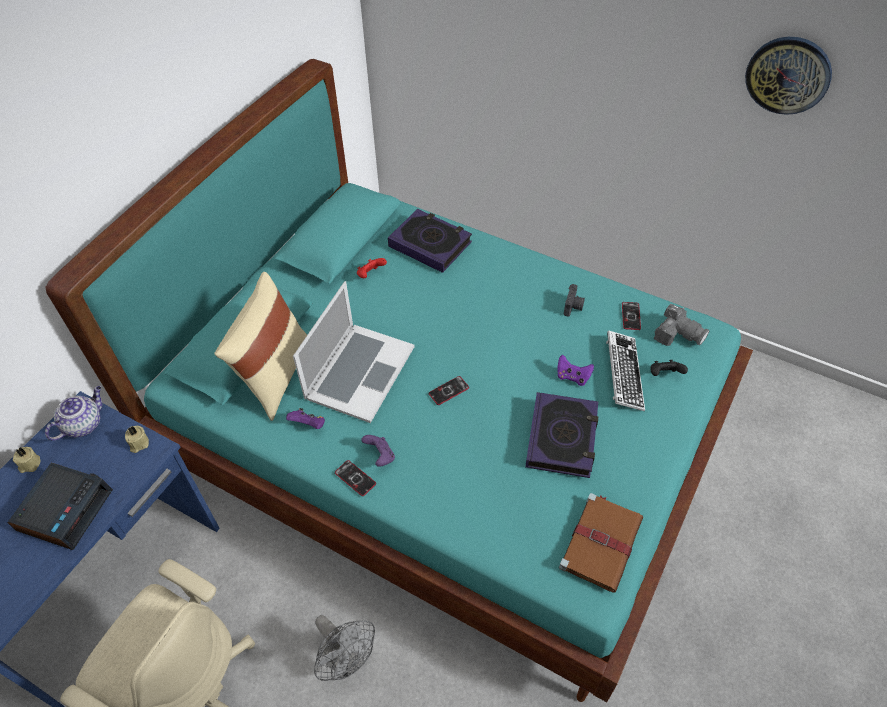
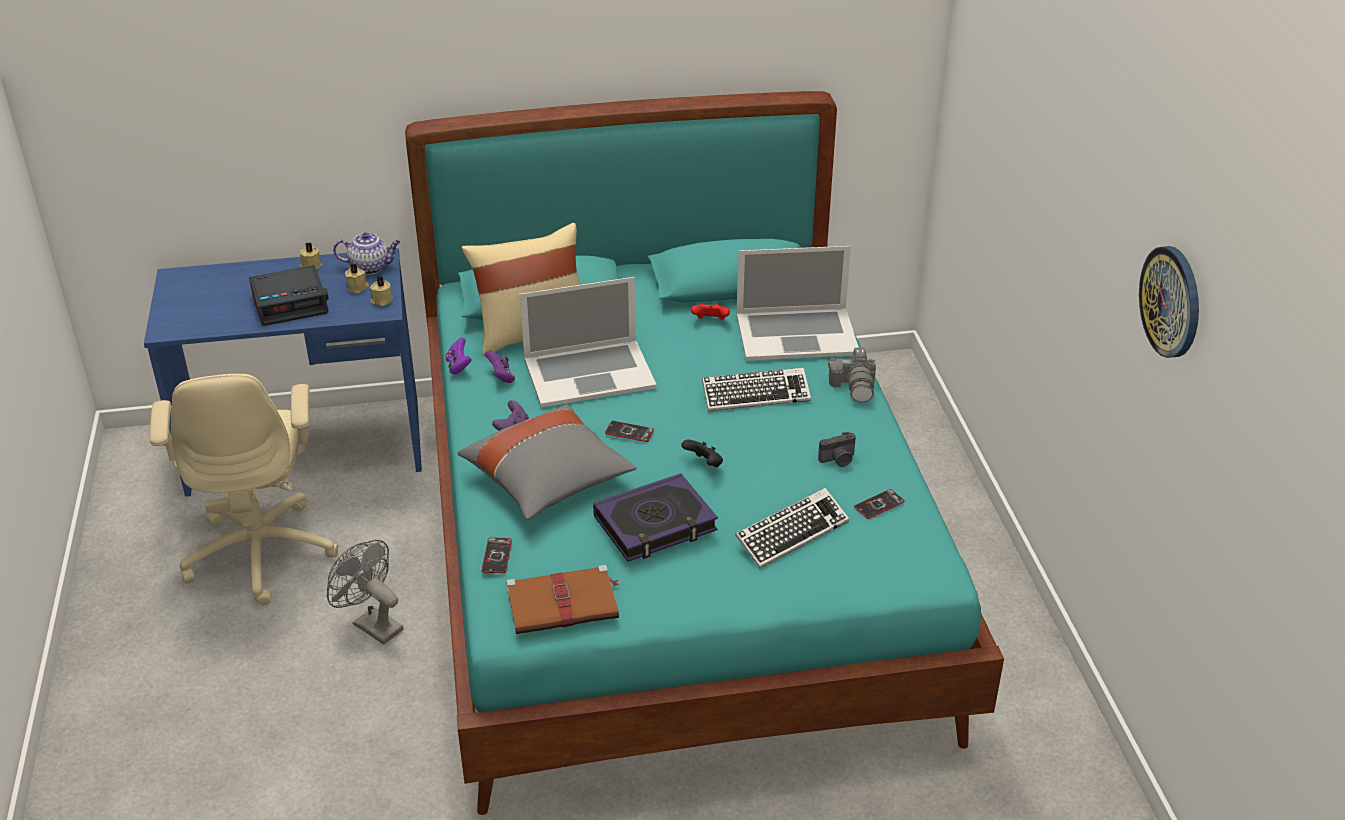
camera: 50 degrees right, 15 degrees down
(101, 449) = (358, 288): none -> beige candle
(346, 661) = (372, 624): grey fan -> grey fan turned 120 degrees clockwise
(355, 478) = (475, 429): phone -> phone (497, 556)
(430, 244) = (796, 334): book -> laptop
(458, 470) = (548, 481): none -> grey pillow
(472, 303) = (755, 395): none -> keyboard
(572, 377) = (744, 501): purple game controller -> purple game controller (458, 366)
(664, 375) = (826, 562): black game controller -> black game controller (704, 464)
(677, 334) = (899, 548): camera -> camera (855, 386)

